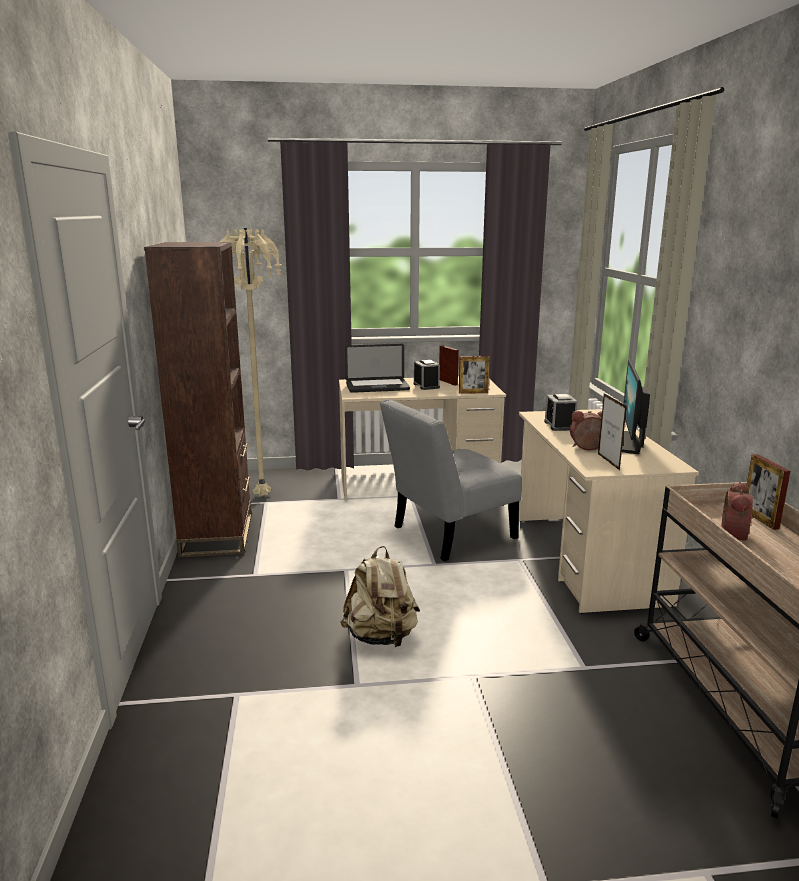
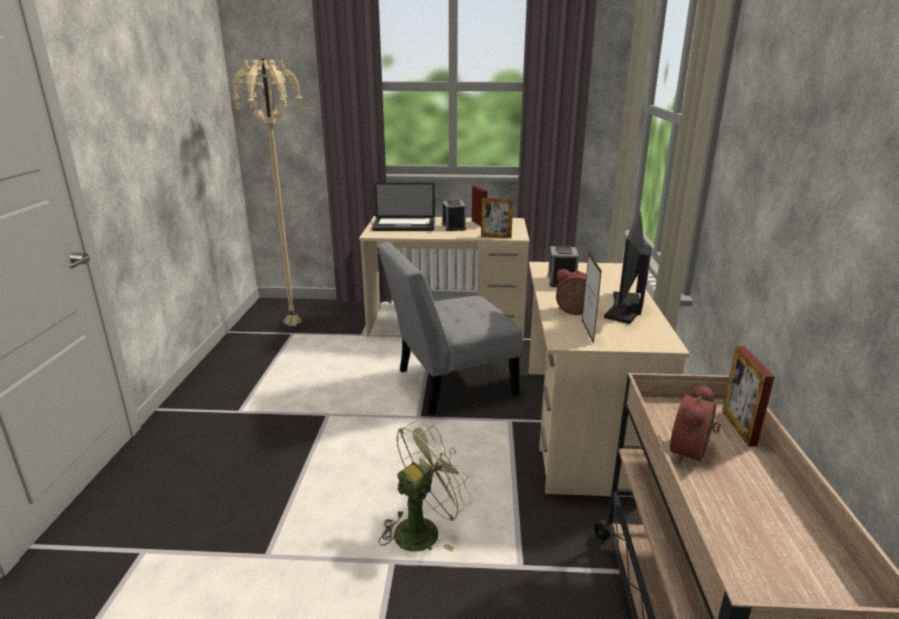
camera: 10 degrees right, 5 degrees up
(217, 535) = (229, 365): brown bookcase -> none
(381, 637) = (321, 499): beige backpack -> none
(487, 649) = (424, 528): none -> green fan

